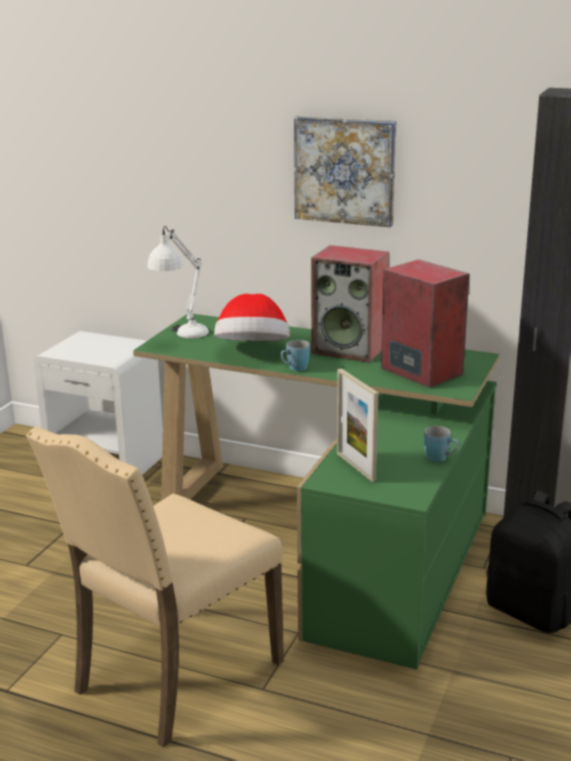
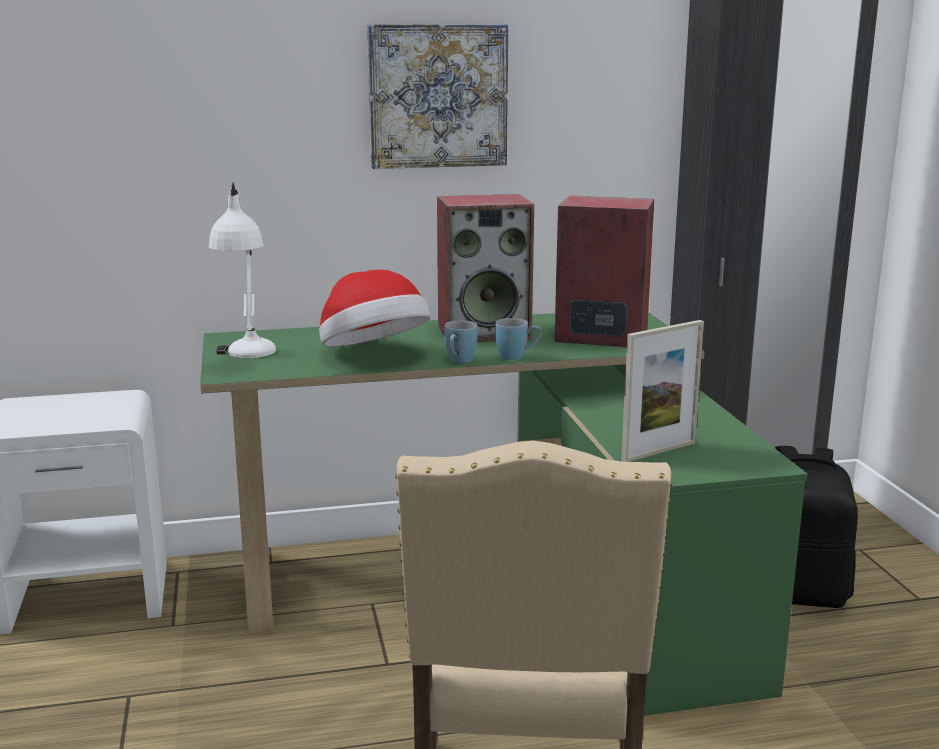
camera: 35 degrees left, 5 degrees down
(355, 467) = (658, 451): picture frame -> picture frame turned 60 degrees counterclockwise
(440, 458) = (725, 421): blue mug -> blue mug (517, 356)

